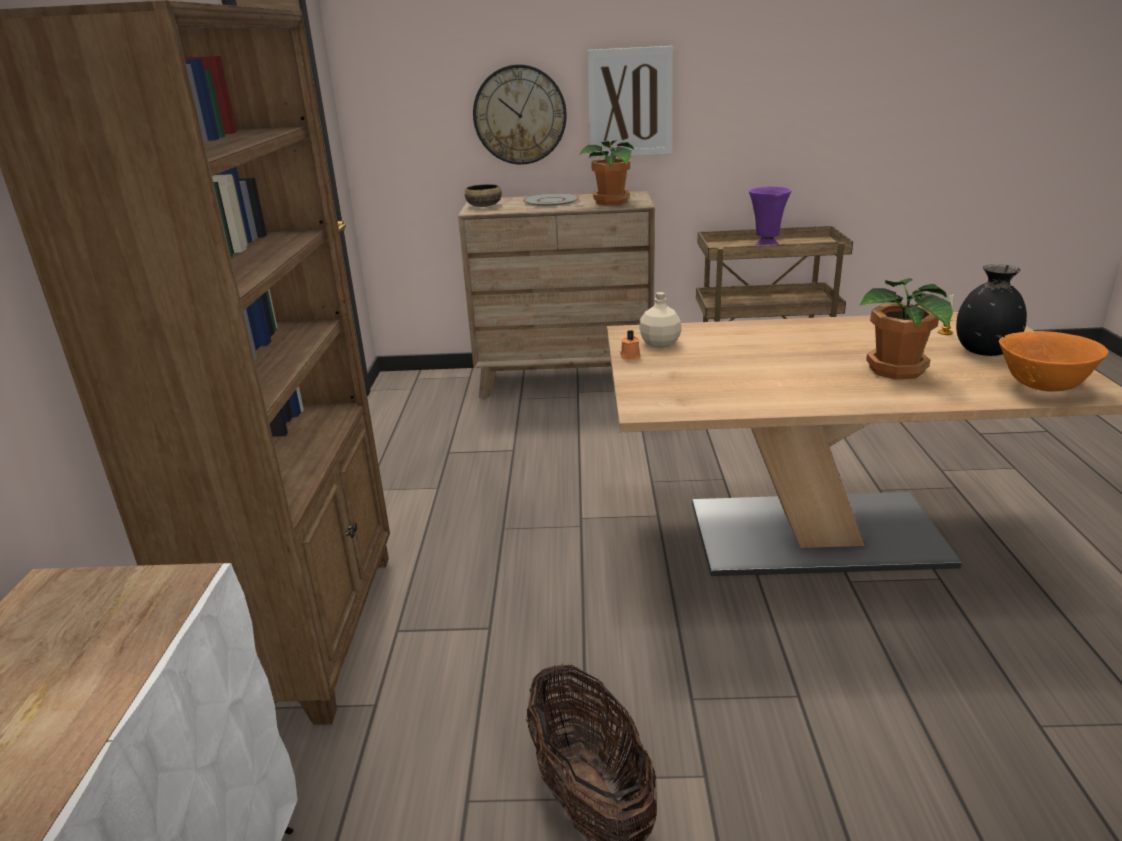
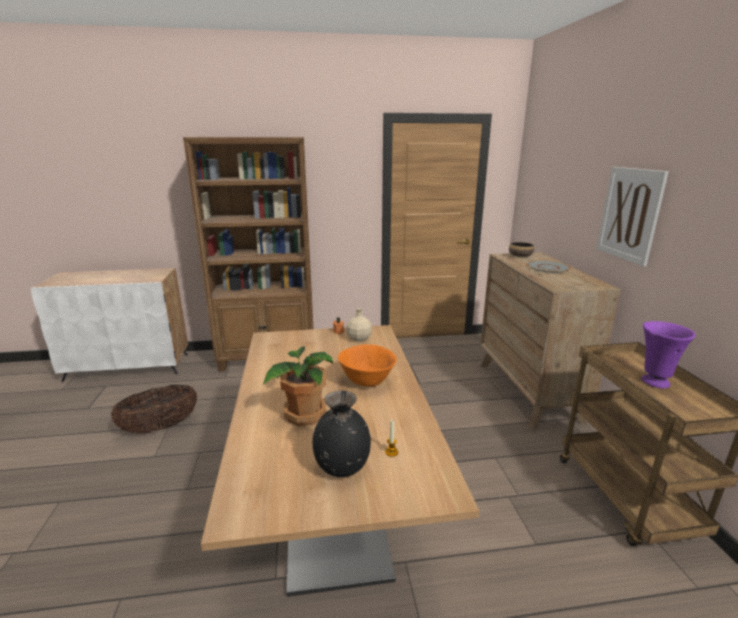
camera: 80 degrees right, 5 degrees down
(520, 115) = (573, 206): wall clock -> none
(611, 202) = (559, 281): potted plant -> none
(1043, 387) = (255, 482): orange bowl -> orange bowl (367, 381)

